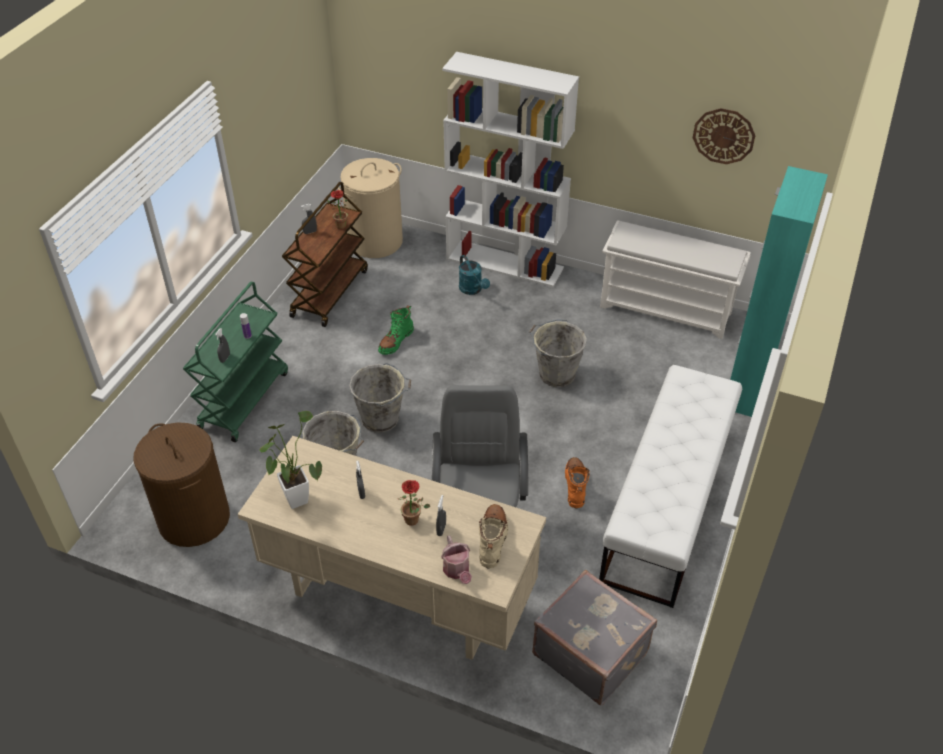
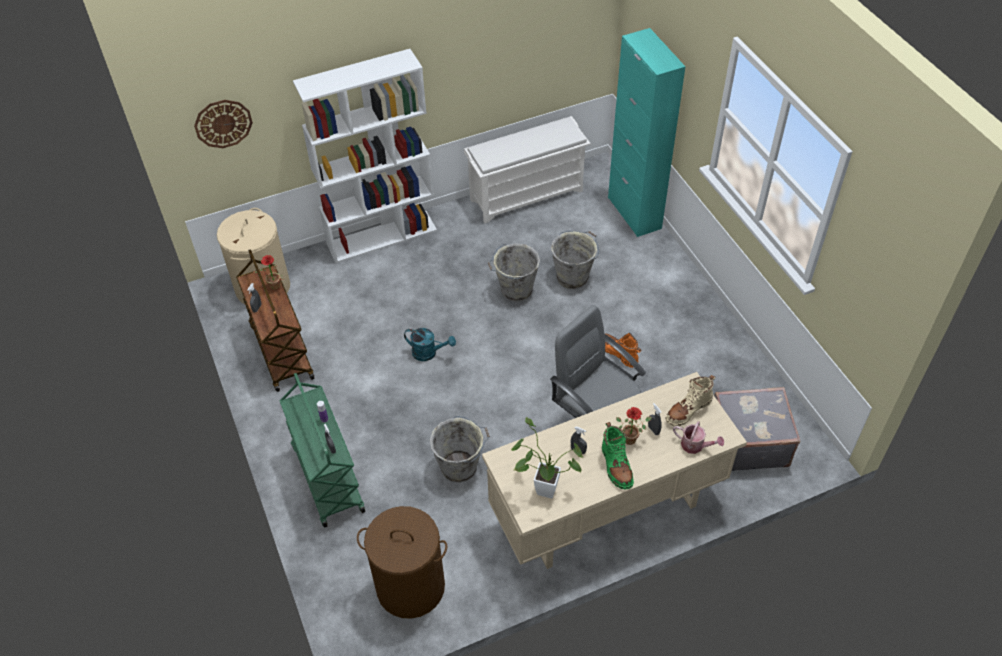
camera: 45 degrees left, 5 degrees up
(382, 419) = (445, 410): grey bucket -> grey bucket (573, 277)
(396, 341) = (380, 349): green boot -> green boot (616, 465)
(473, 290) = (385, 272): turquoise watering can -> turquoise watering can (429, 353)
(493, 539) = (688, 410): beige boot -> beige boot turned 90 degrees counterclockwise
(667, 503) = (678, 320): white bench -> none
(723, 136) = (533, 38): wall clock -> wall clock (223, 123)

